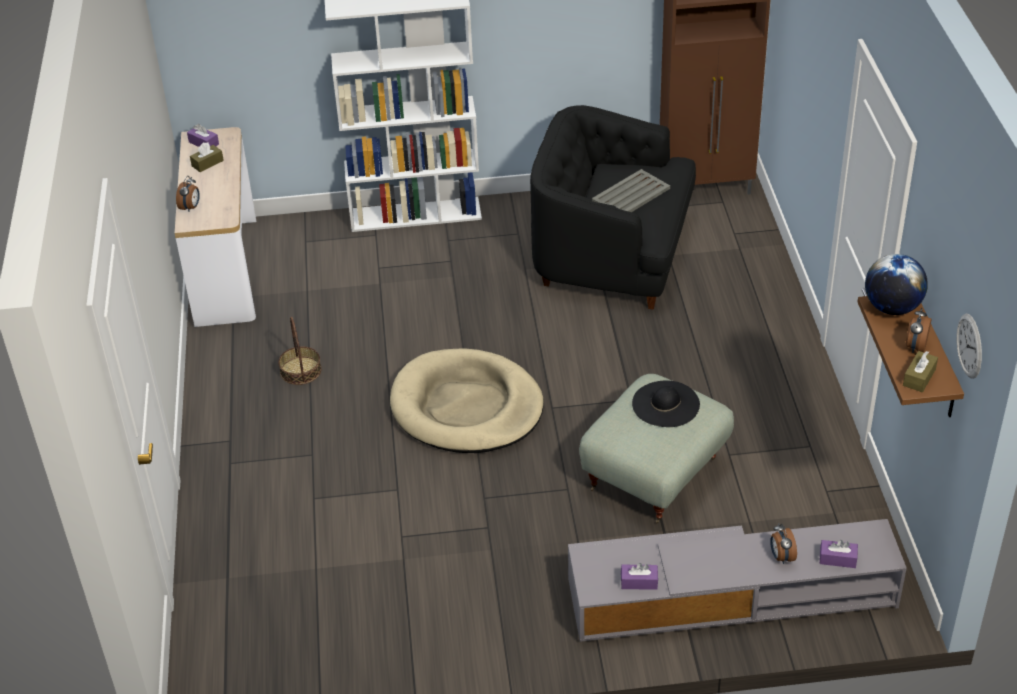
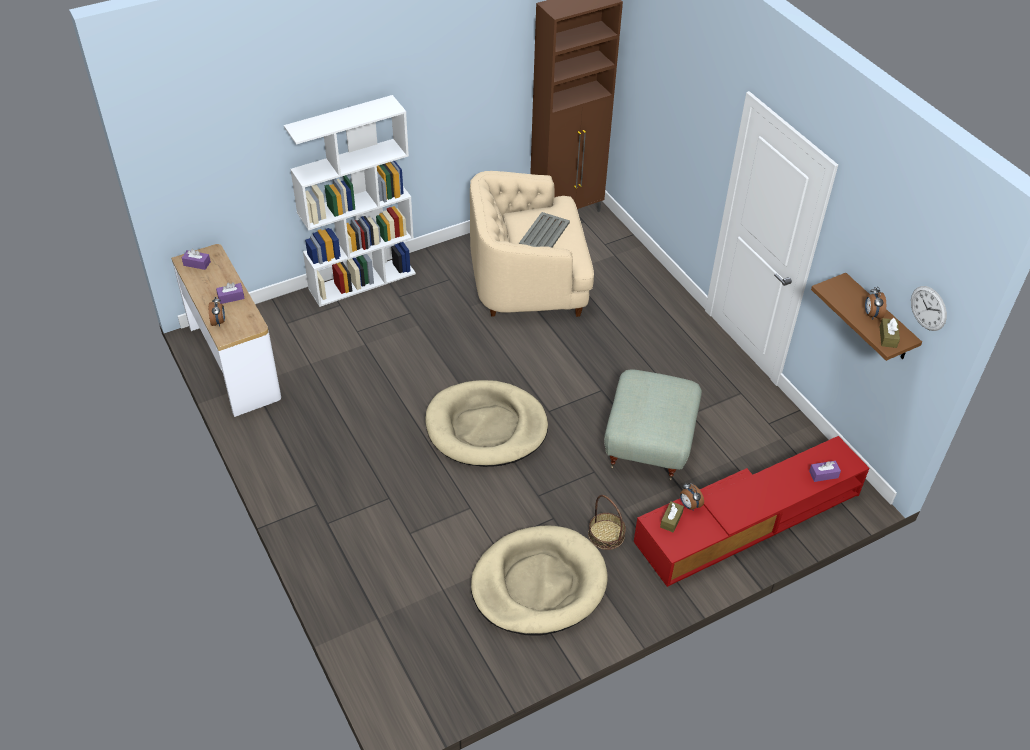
camera: 25 degrees left, 5 degrees up
(207, 163) = (210, 280): brown tissue box -> brown tissue box (671, 520)
(300, 370) = (341, 431): basket -> basket (606, 534)
(428, 594) = (538, 584): none -> beige dog bed
(613, 255) = (528, 281): black armchair -> beige armchair
(639, 582) = (702, 531): purple tissue box -> purple tissue box (231, 297)
(665, 404) = (655, 391): black hat -> none
(731, 594) = (748, 519): grey tv stand -> red tv stand
(781, 557) = (787, 484): alarm clock -> alarm clock (689, 505)
(892, 308) = (839, 288): globe -> none

